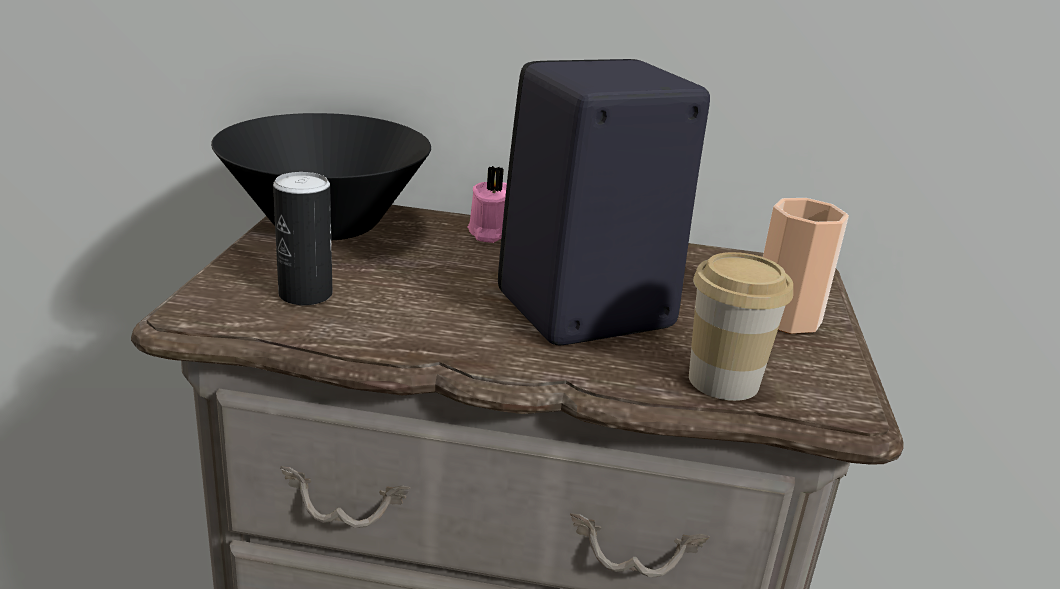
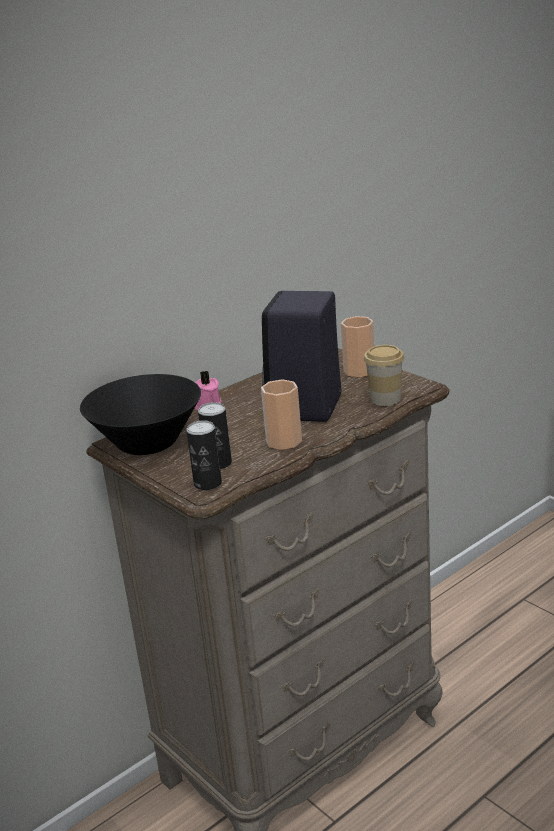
camera: 45 degrees left, 0 degrees up
(226, 307) = (208, 483): none -> can
(438, 328) = (284, 441): none -> cup

